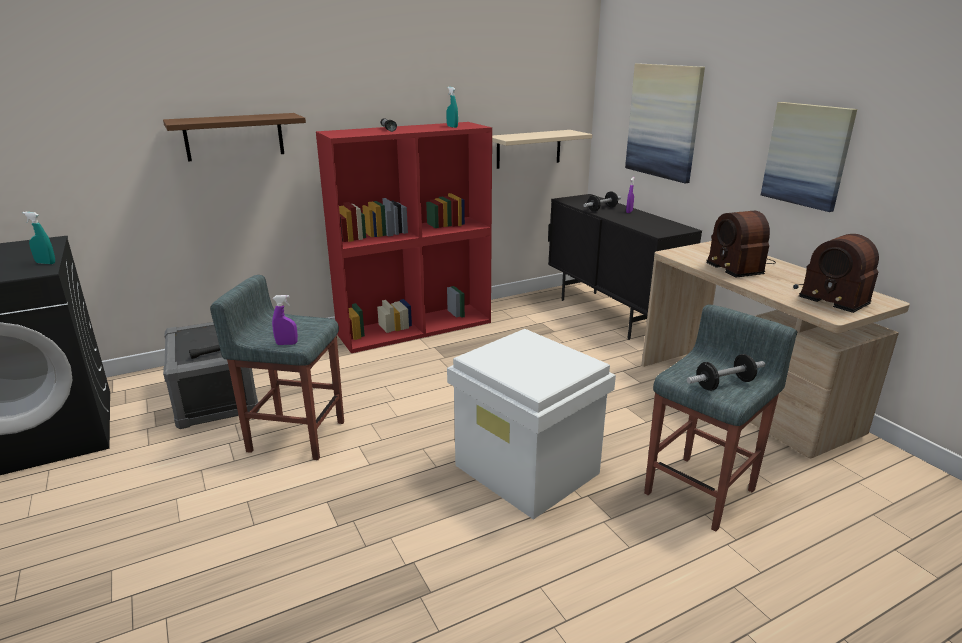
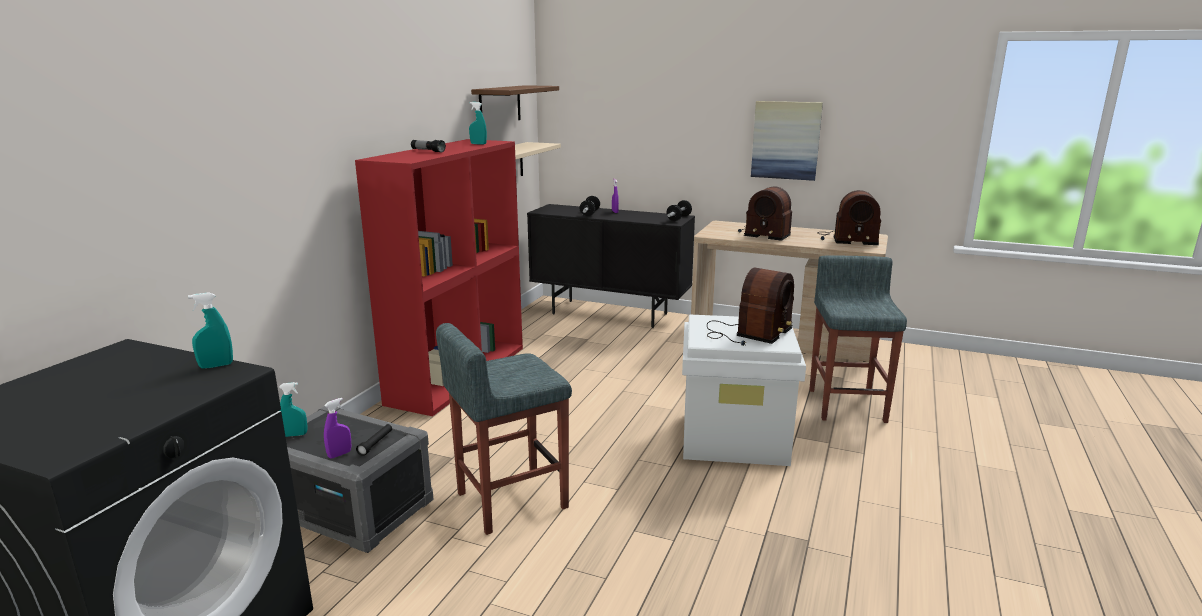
camera: 40 degrees left, 5 degrees down
(190, 331) = (295, 435): none -> turquoise spray bottle
(234, 136) = (276, 174): brown shelf -> brown shelf (500, 105)
(287, 344) = (540, 382): purple spray bottle -> purple spray bottle (339, 454)
(532, 364) = (747, 333): none -> radio
(664, 121) = (633, 126): picture -> none
(724, 384) = (873, 307): dumbbell -> dumbbell (679, 218)

